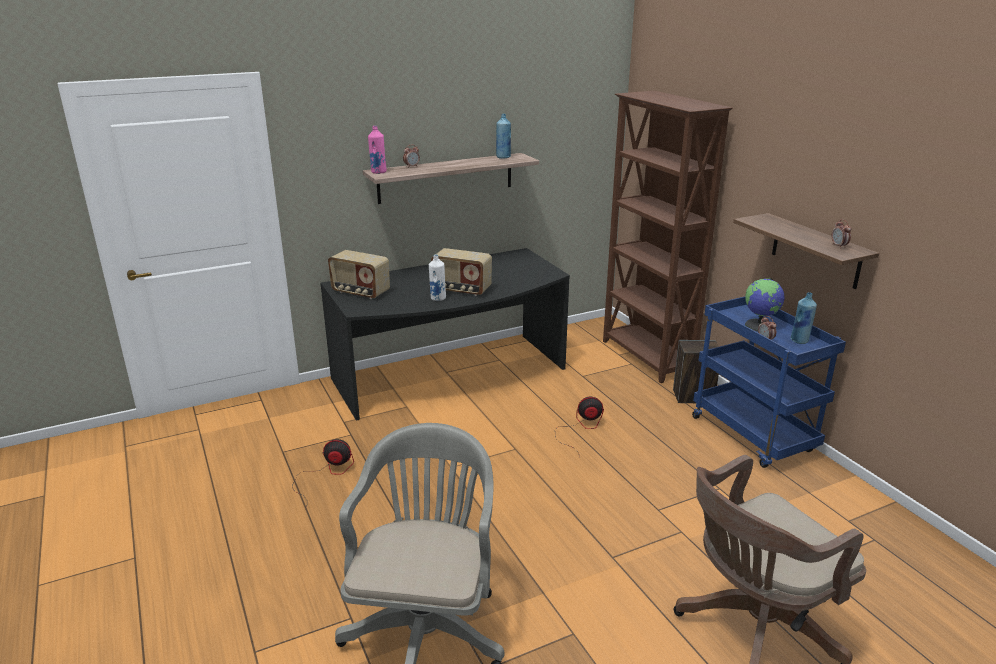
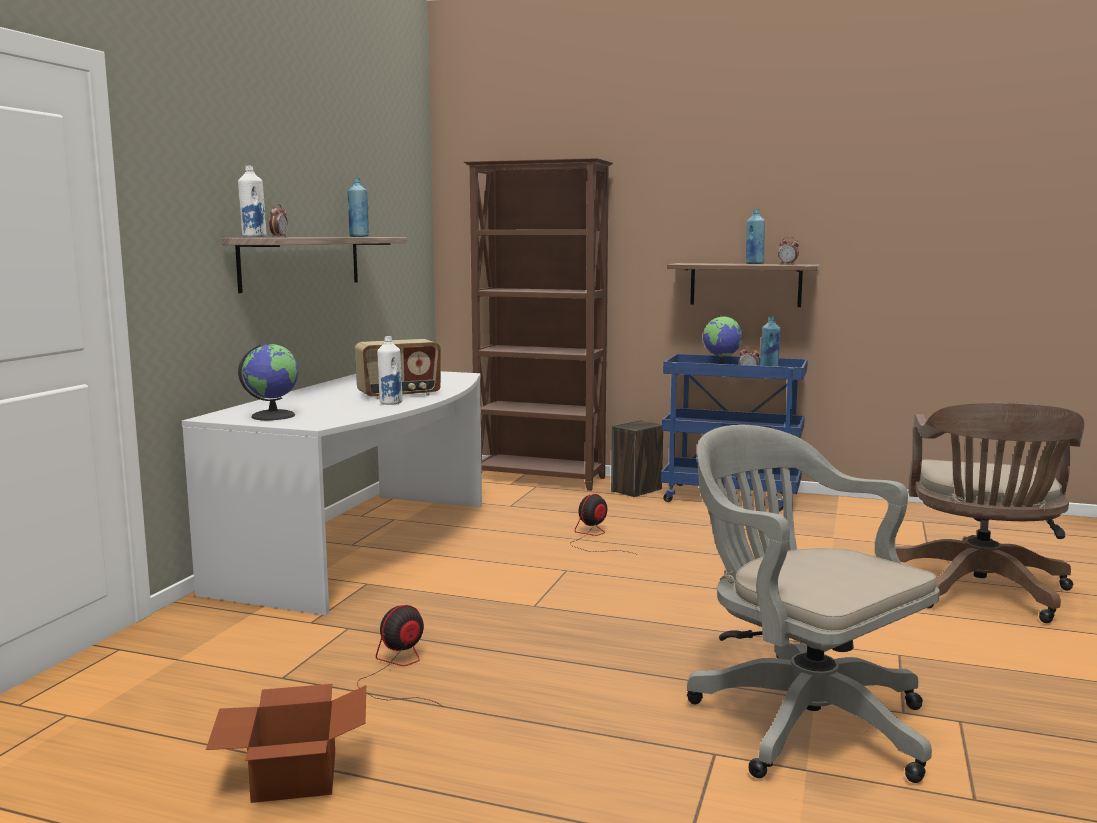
camera: 45 degrees left, 15 degrees down
(206, 509) = (292, 775): none -> cardboard box
(360, 292) = (273, 416): radio -> globe
(378, 172) = (253, 237): pink bottle -> white bottle
(452, 377) = (368, 546): black desk -> white desk
(813, 236) = (754, 264): none -> blue bottle

